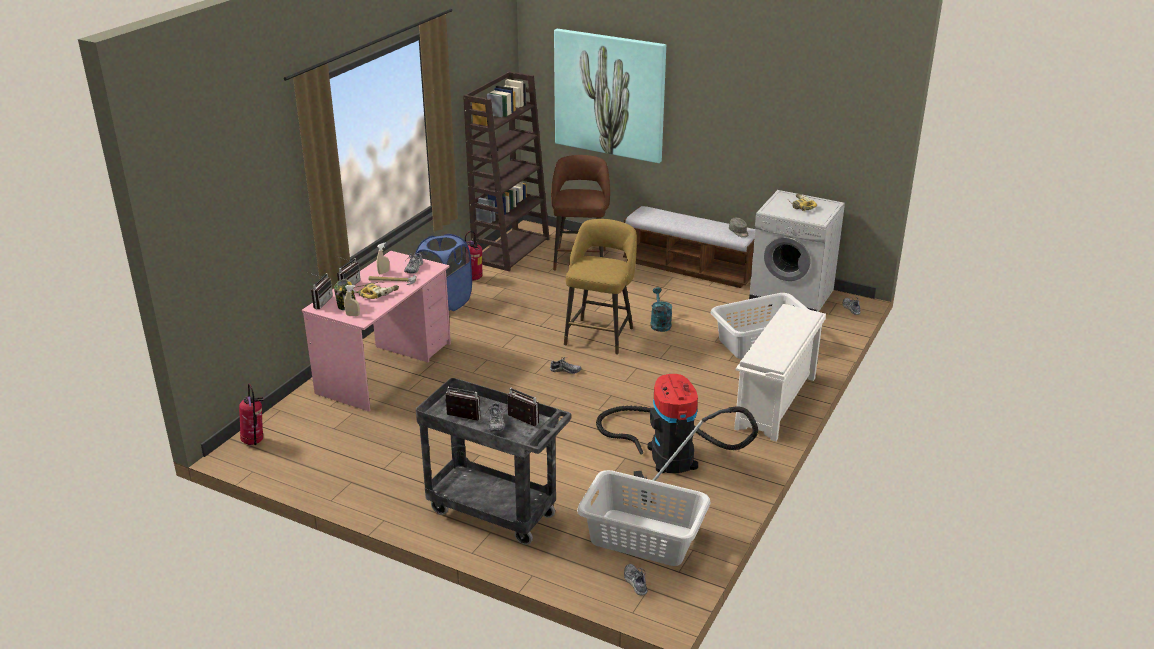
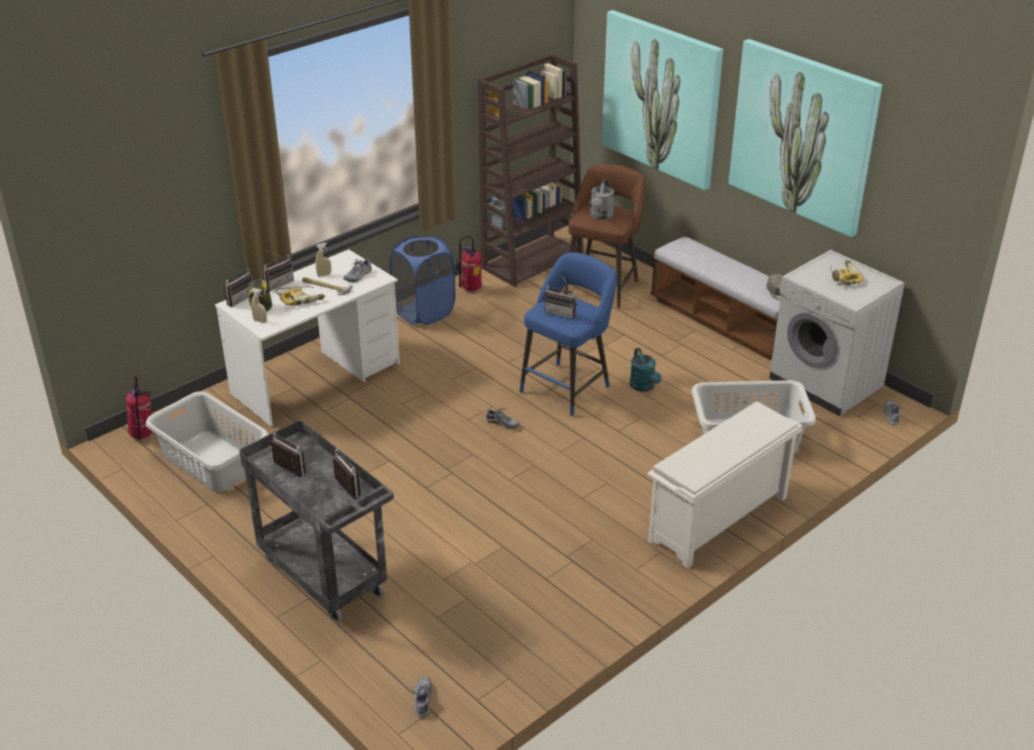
camera: 20 degrees right, 5 degrees up
(385, 368) = (317, 379): pink desk -> white desk
(496, 423) = (317, 484): shoe -> none
(578, 197) = (601, 216): none -> grey watering can
(597, 268) = (561, 312): none -> radio
(600, 334) = (568, 387): yellow stool -> blue stool
(642, 537) = (463, 647): grey laundry basket -> grey laundry basket (213, 461)
(659, 323) = (644, 387): turquoise watering can -> turquoise watering can turned 150 degrees clockwise
(669, 453) = (554, 553): vacuum cleaner -> none
(745, 102) = (803, 136): none -> picture

